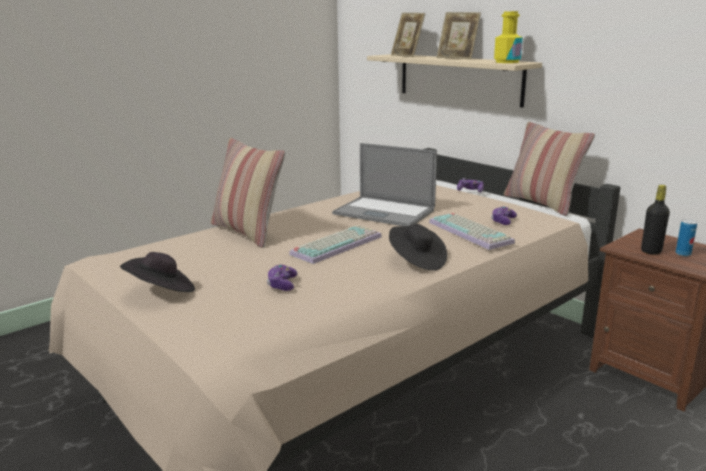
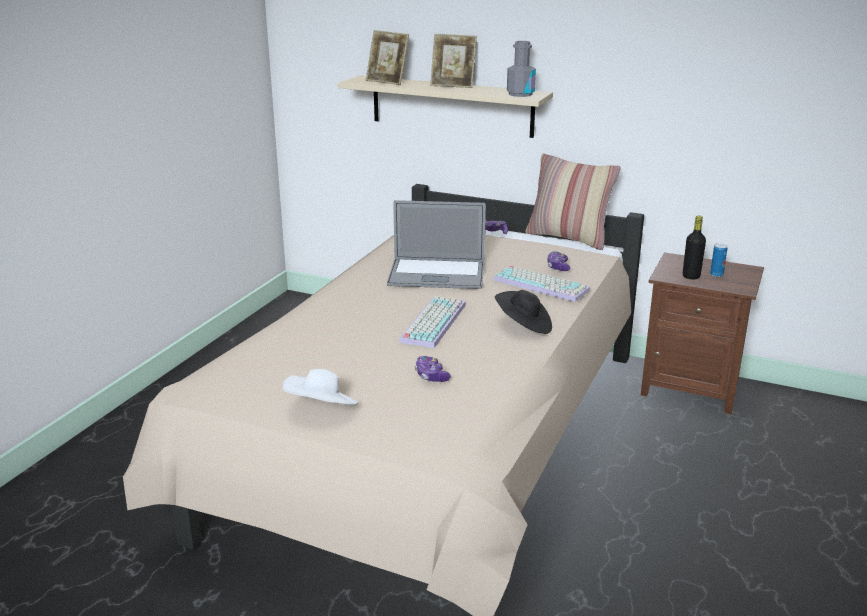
camera: 25 degrees left, 5 degrees up
(161, 291) = (322, 409): black hat -> white hat
(248, 232) = (322, 323): pillow -> none
(507, 62) = (520, 94): yellow bottle -> grey bottle

